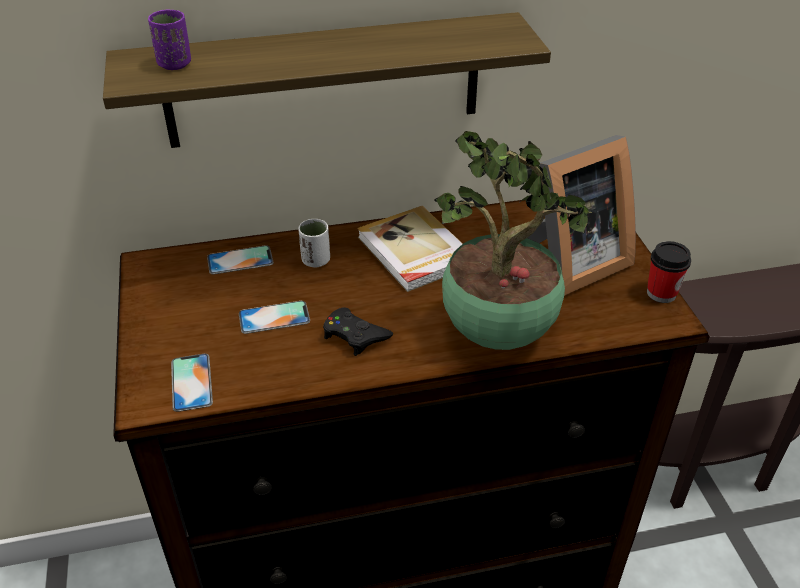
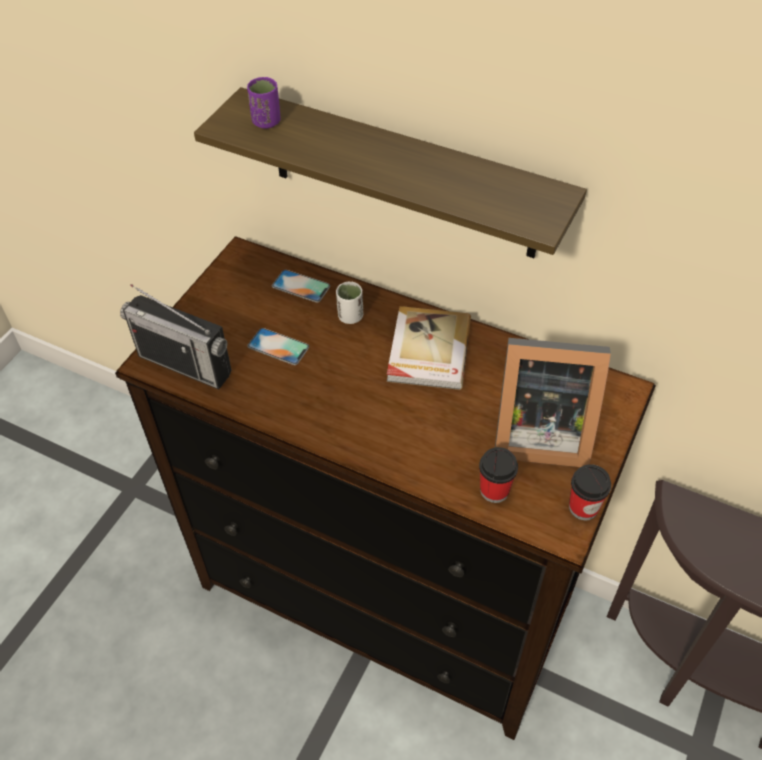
camera: 40 degrees right, 10 degrees up
(191, 382) = (185, 364): phone -> radio
(354, 335) = (315, 394): black game controller -> none
(501, 334) = (415, 459): potted plant -> none
(587, 320) = (494, 490): none -> cup

